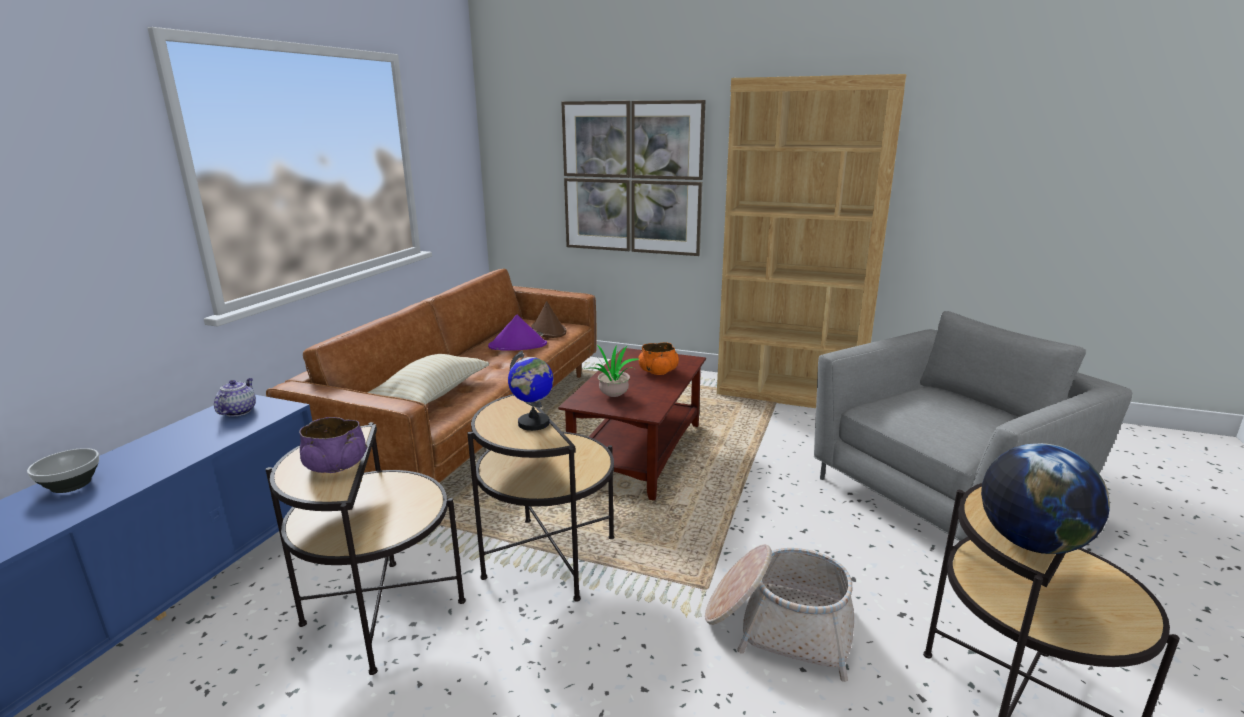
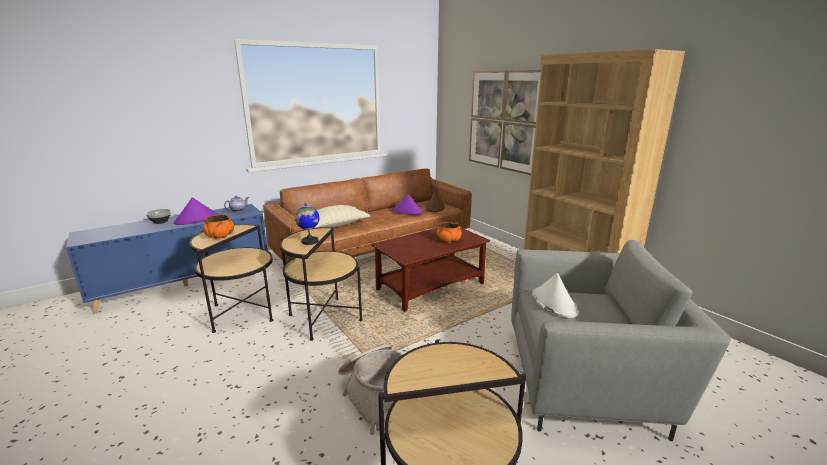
camera: 35 degrees right, 0 degrees up
(169, 454) = (196, 219): none -> purple hat
(335, 465) = (220, 236): purple bowl -> orange bowl
(612, 396) = (403, 245): potted plant -> none
(907, 412) = (554, 303): none -> white hat
(1030, 542) = (415, 378): globe -> none

